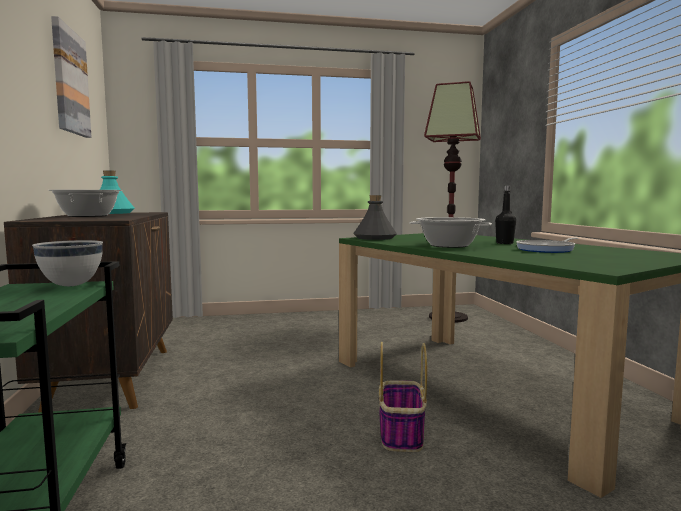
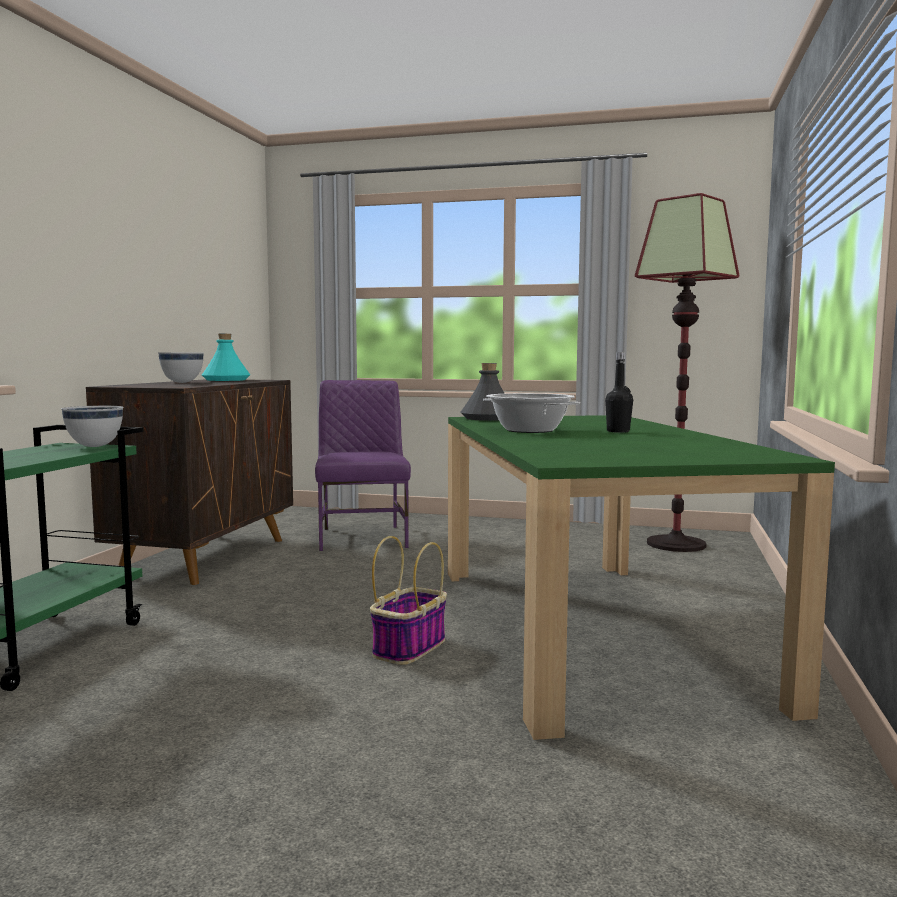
camera: 25 degrees right, 0 degrees up
(69, 82) = (201, 238): picture -> none
(88, 216) = (182, 383): cooking pot -> white bowl
(232, 339) = (363, 537): none -> purple chair
(547, 249) = (627, 440): frying pan -> none

